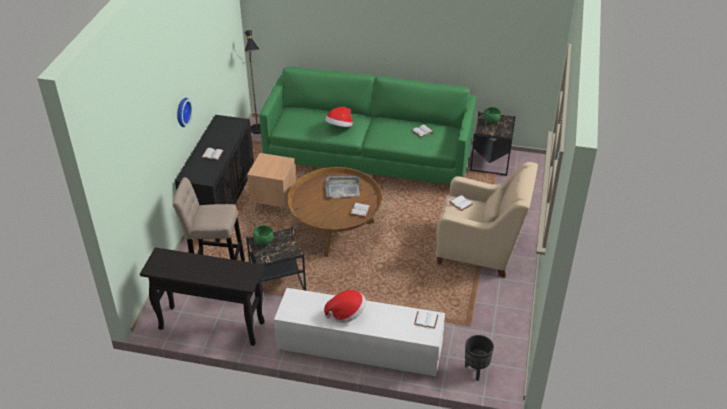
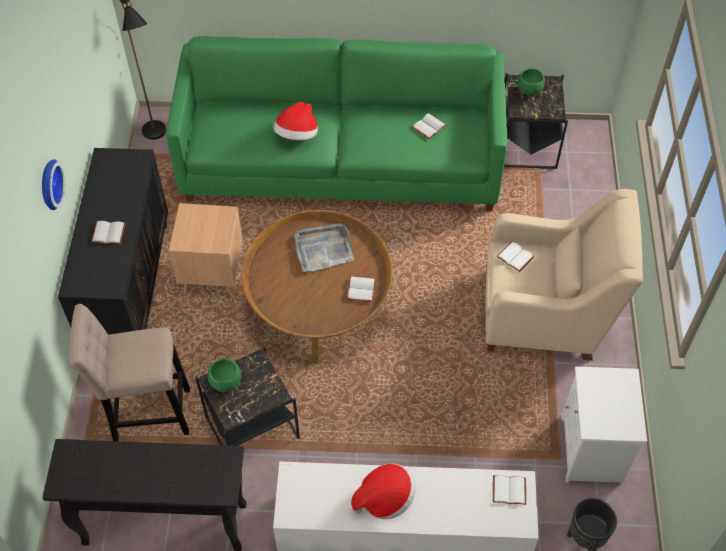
camera: 10 degrees left, 15 degrees up
(493, 324) = (592, 451): none -> white nightstand

